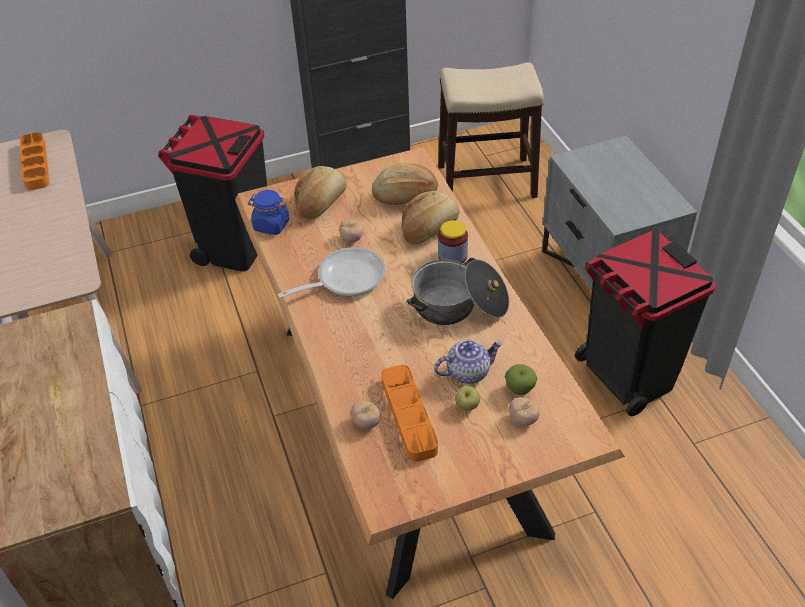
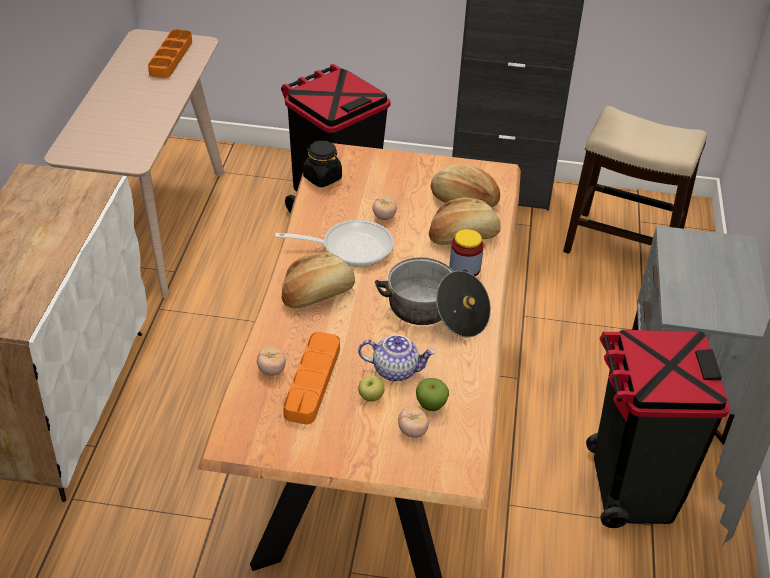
camera: 25 degrees right, 5 degrees down
(271, 225) = (322, 178): blue jar -> black jar
(321, 203) = (382, 176): bread -> bread (317, 294)

